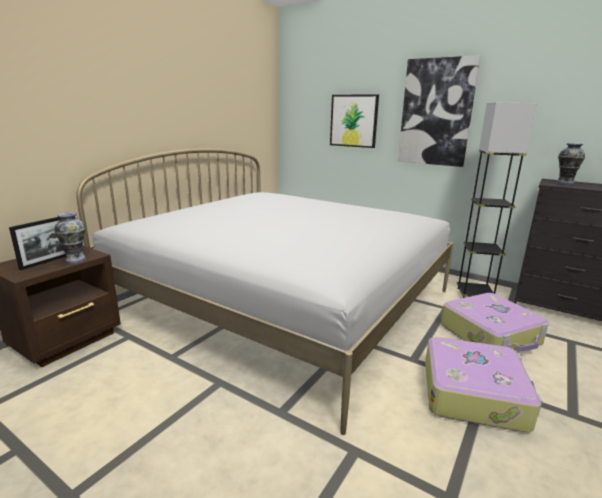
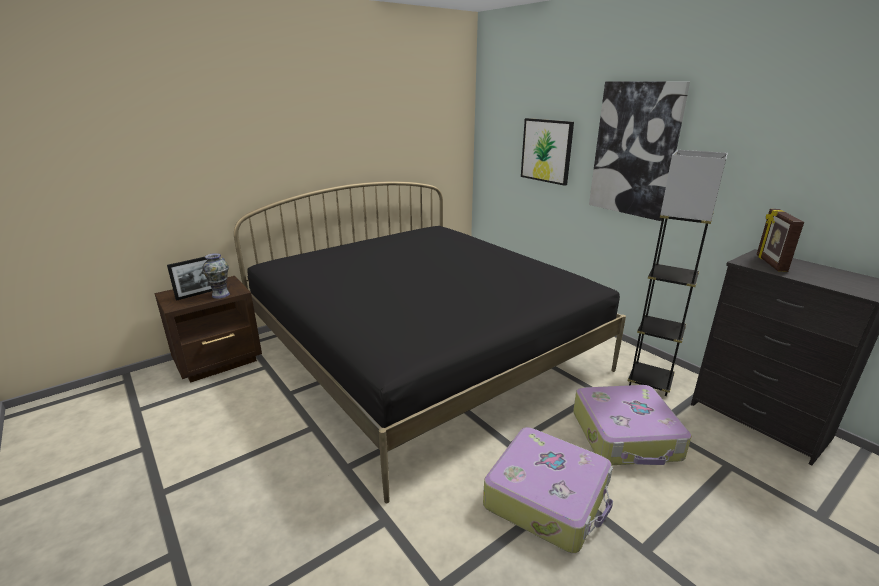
camera: 20 degrees right, 5 degrees up
(284, 301) = (423, 353): white bed -> black bed
(565, 184) = (770, 263): vase -> picture frame

